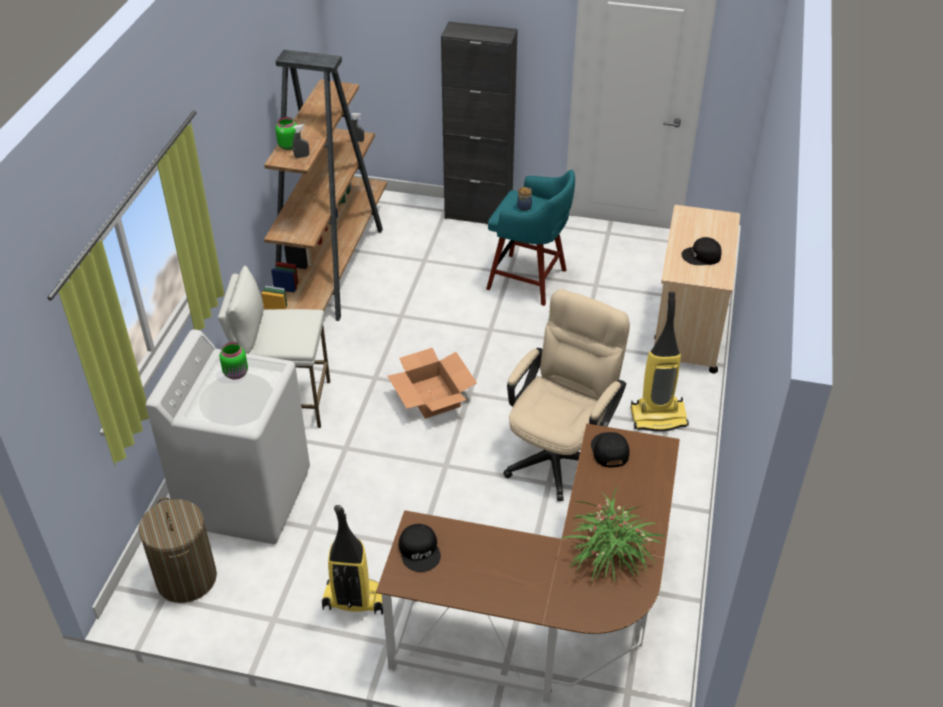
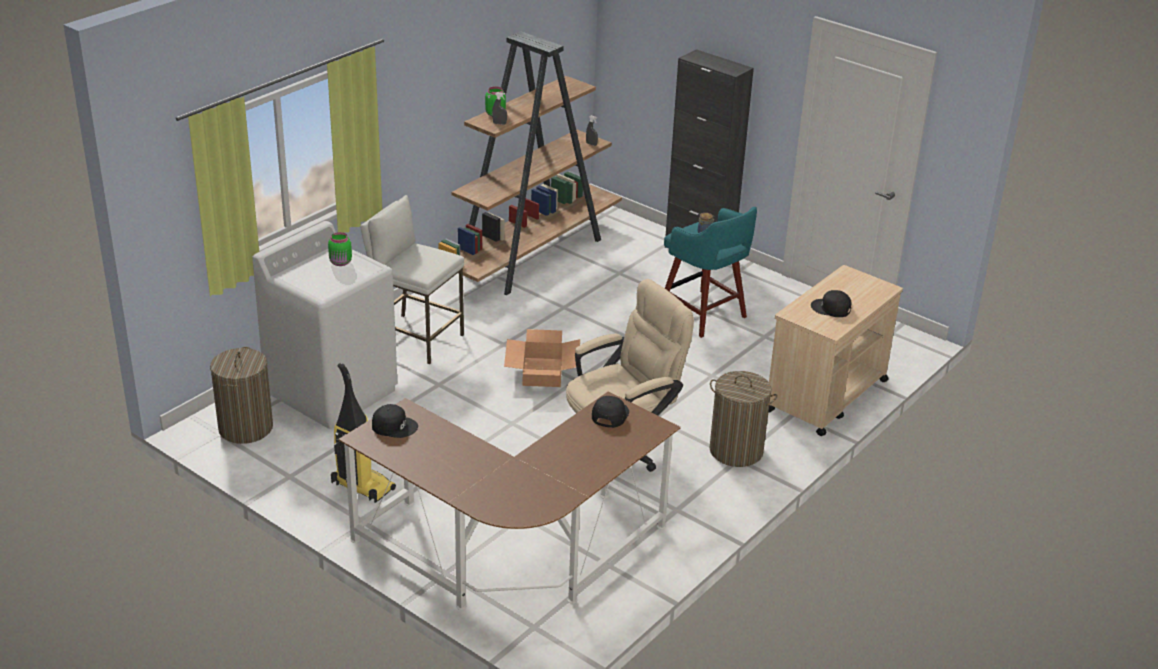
camera: 25 degrees right, 10 degrees down
(420, 550) = (394, 426): black cap -> black cap turned 90 degrees counterclockwise
(610, 552) = (546, 478): potted plant -> none
(658, 417) = (736, 451): vacuum cleaner -> laundry basket

